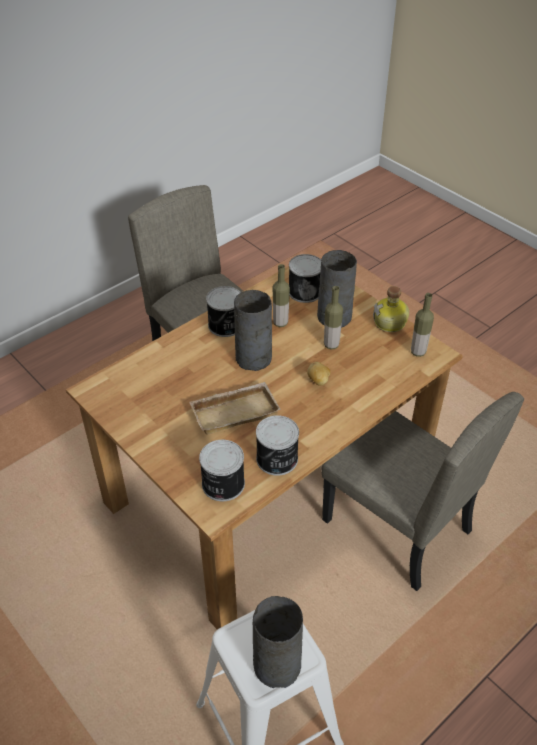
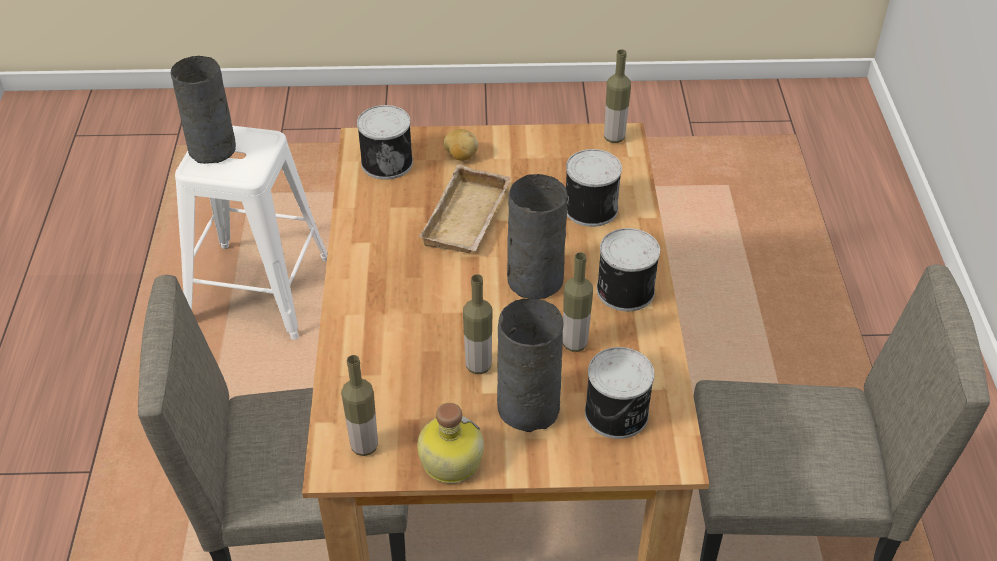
camera: 130 degrees right, 0 degrees up
(94, 393) = (614, 137): none -> bottle
(277, 459) = (367, 212): can -> can (589, 208)
(318, 381) = (432, 312): potato -> potato (460, 156)

